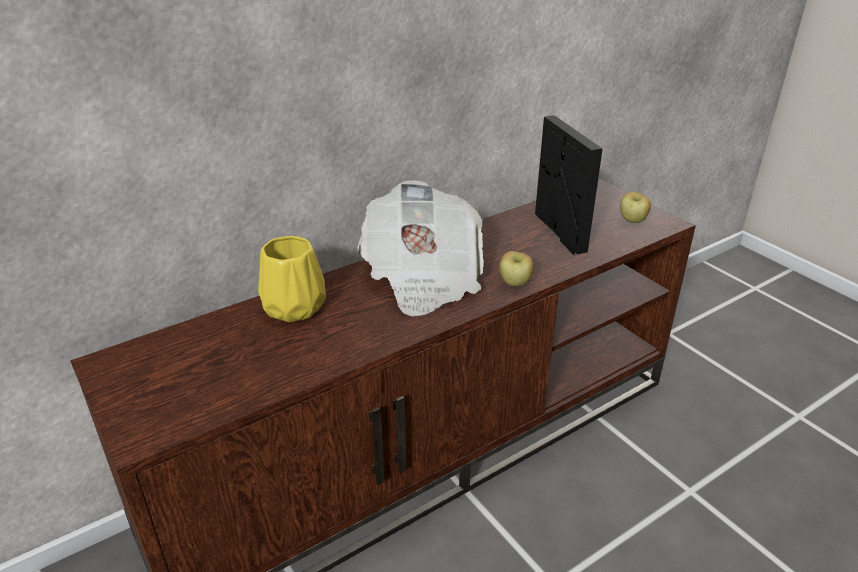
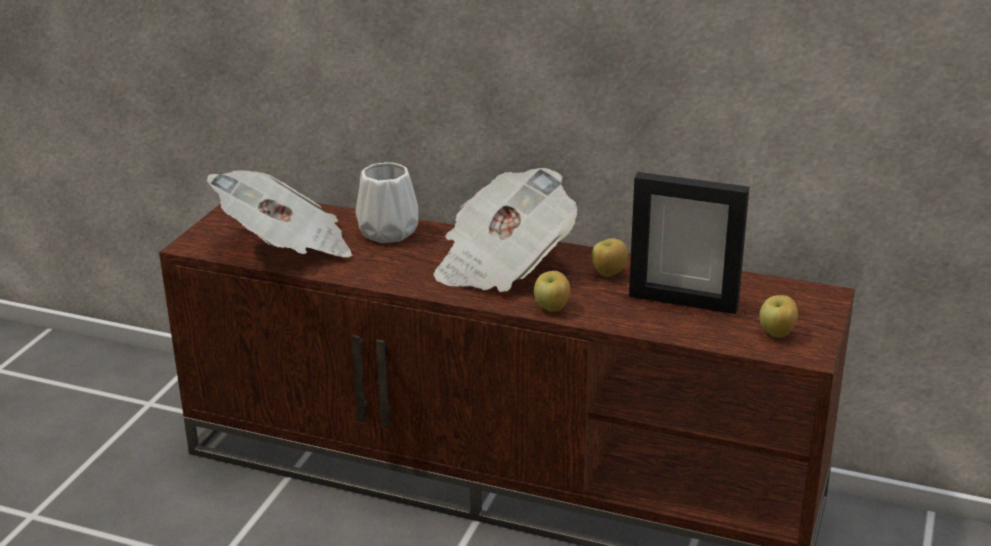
camera: 55 degrees right, 5 degrees down
(240, 374) = (286, 247): none -> newspaper
(293, 308) = (386, 232): yellow vase -> white vase
(489, 242) = (608, 273): none -> apple
(558, 232) = (683, 300): picture frame -> picture frame turned 75 degrees clockwise

